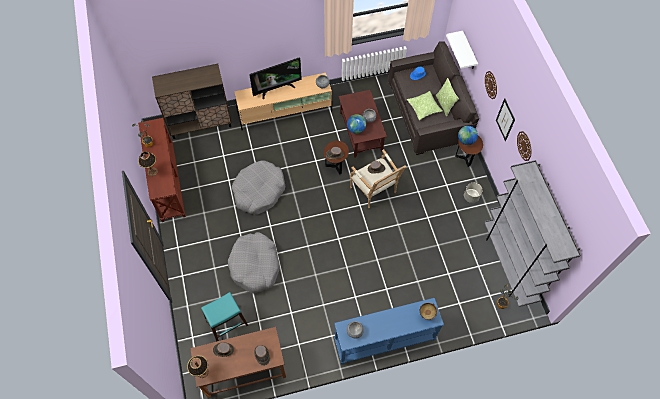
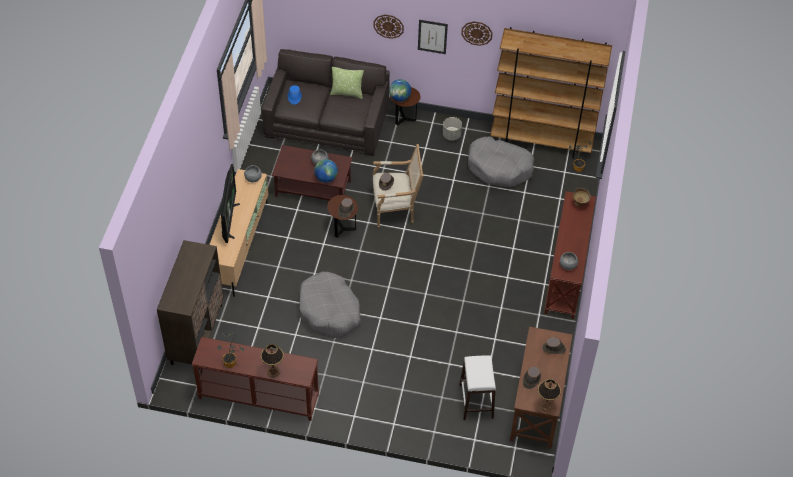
camera: 65 degrees left, 10 degrees down
(227, 323) = (475, 401): turquoise stool -> white stool
(255, 266) = (422, 350): grey dog bed -> grey dog bed (499, 168)
(384, 340) = (567, 273): blue console table -> brown console table
(423, 108) = (339, 111): pillow -> none
(469, 52) = (328, 28): white shelf -> none
(509, 264) = (541, 142): grey bookcase -> brown bookcase

